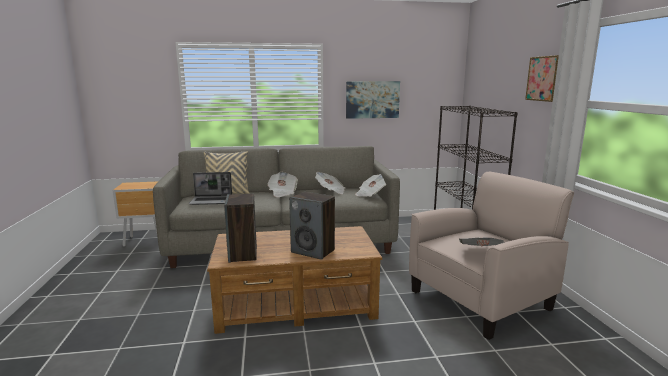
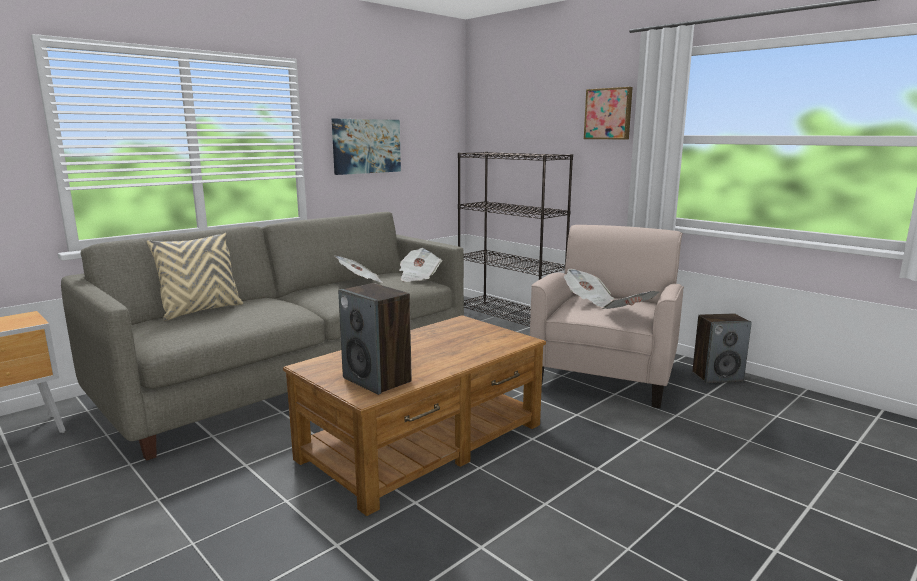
camera: 35 degrees left, 0 degrees up
(212, 201) = (197, 324): laptop -> none
(282, 193) = (291, 294): newspaper -> newspaper (588, 301)
(313, 251) = (461, 353): speaker -> speaker (717, 376)

